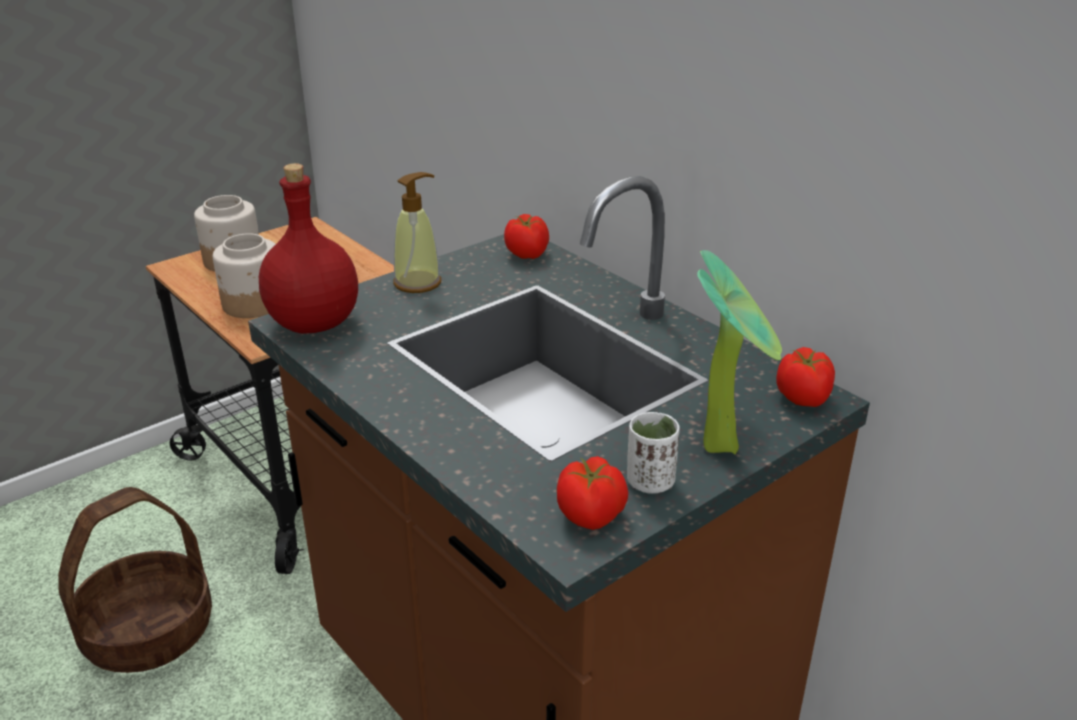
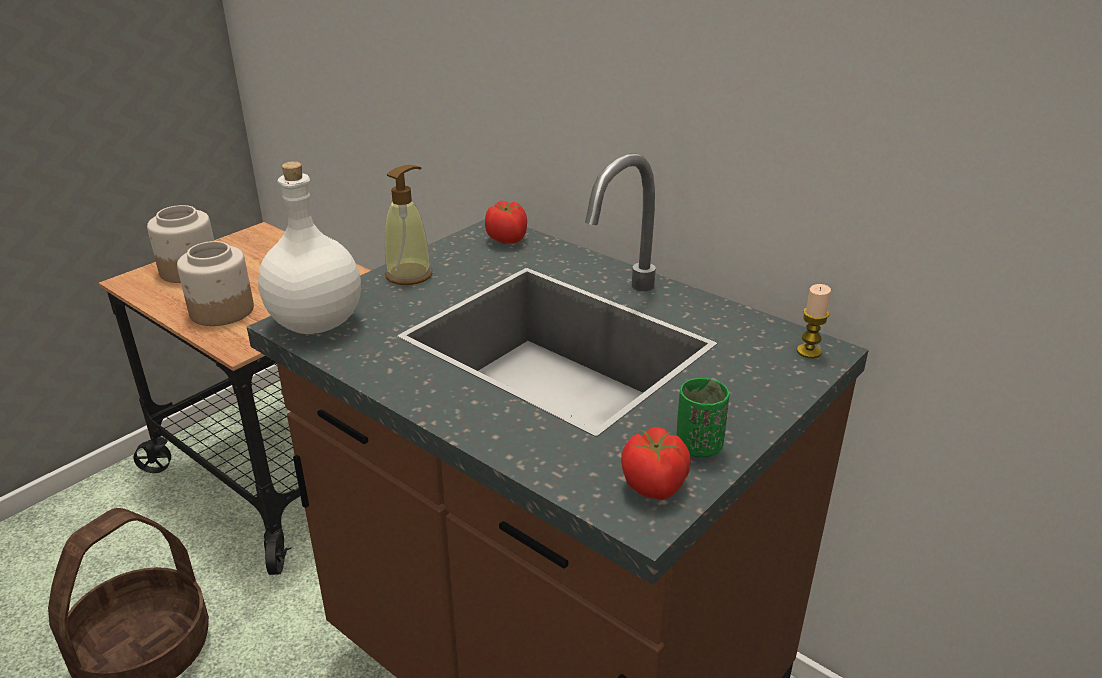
camera: 10 degrees left, 0 degrees up
(314, 324) = (316, 324): red bottle -> white bottle
(650, 482) = (698, 446): white cup -> green cup
(724, 444) = (754, 402): potted plant -> none
(803, 398) = (809, 351): tomato -> candle

